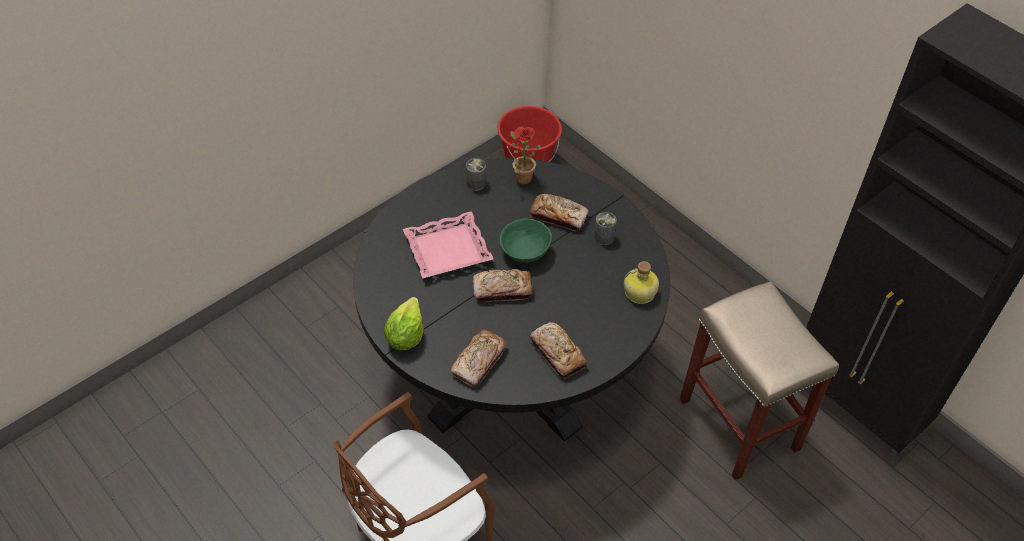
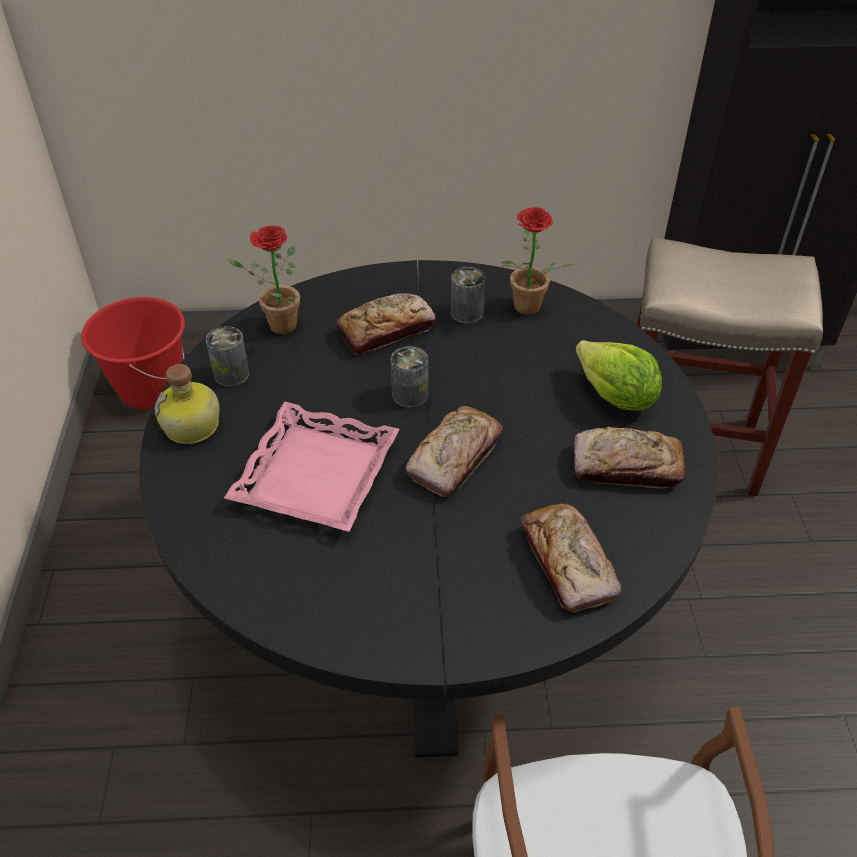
camera: 50 degrees left, 5 degrees down
(405, 336) = (432, 630): lettuce -> lettuce (615, 397)
(525, 251) = (410, 394): green bowl -> can
(630, 258) = (525, 310): none -> potted plant
(639, 293) = (591, 333): bottle -> bottle (193, 427)

